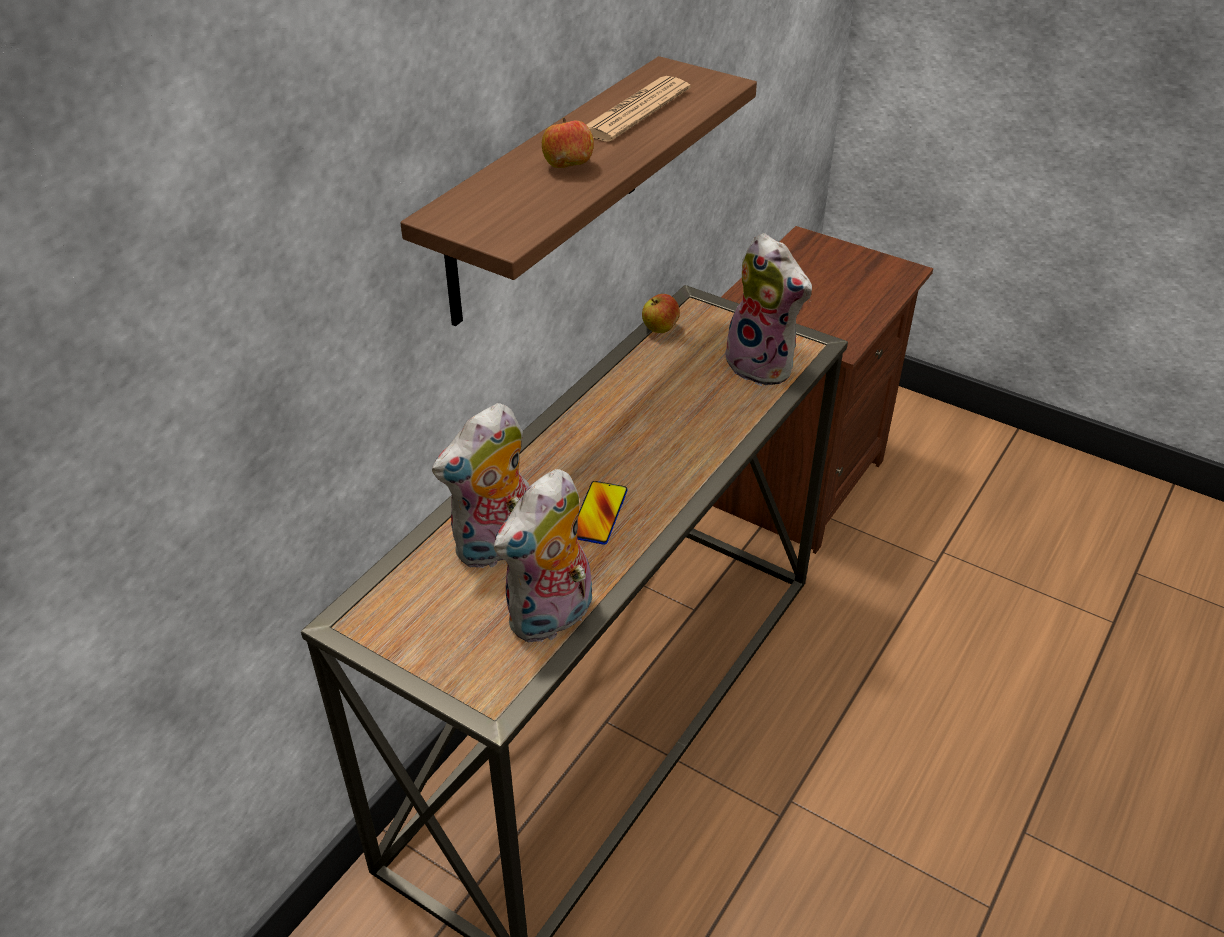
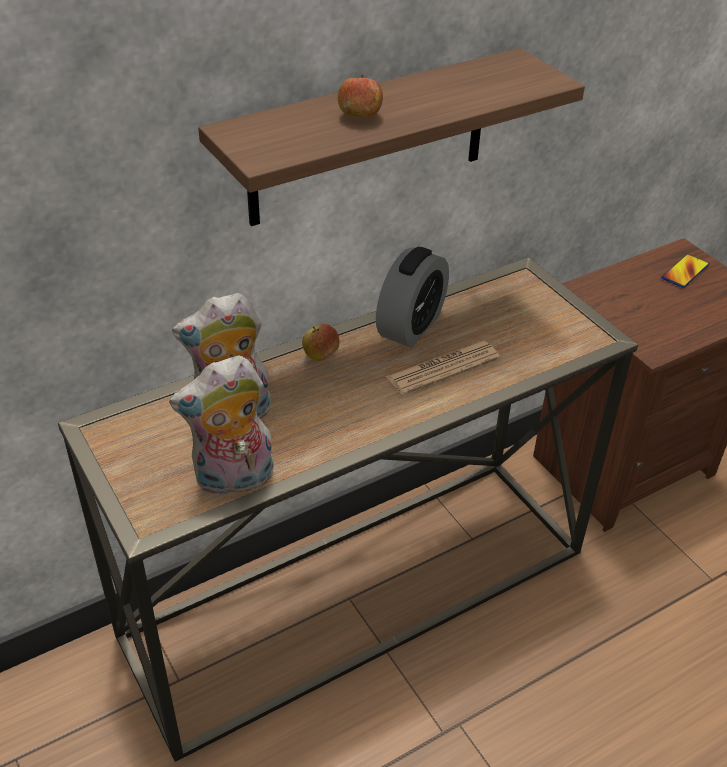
camera: 25 degrees right, 0 degrees up
(599, 514) = (327, 414): phone -> phone (685, 272)
(619, 392) = (411, 326): none -> alarm clock
(634, 111) = (455, 86): newspaper -> newspaper (443, 368)
(660, 328) = (481, 286): apple -> apple (320, 356)
(764, 365) = (548, 342): plush toy -> none

